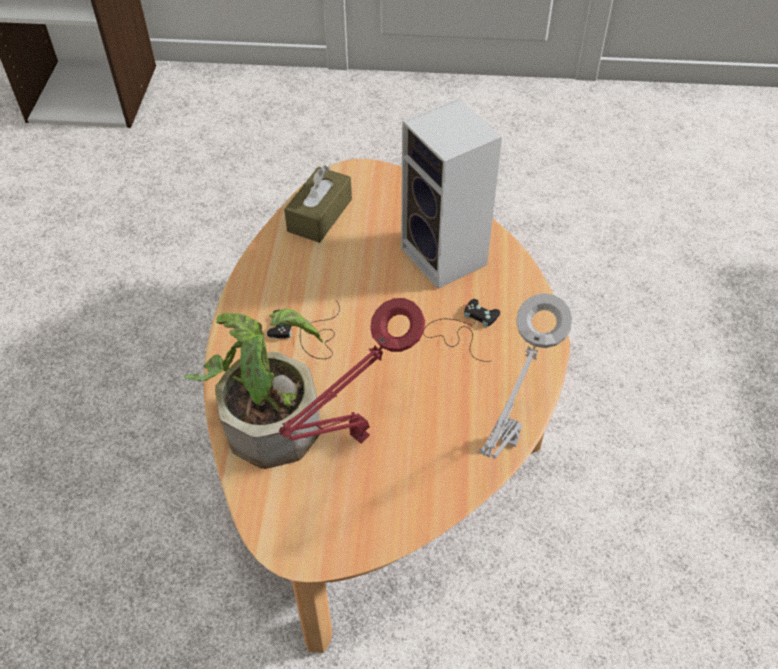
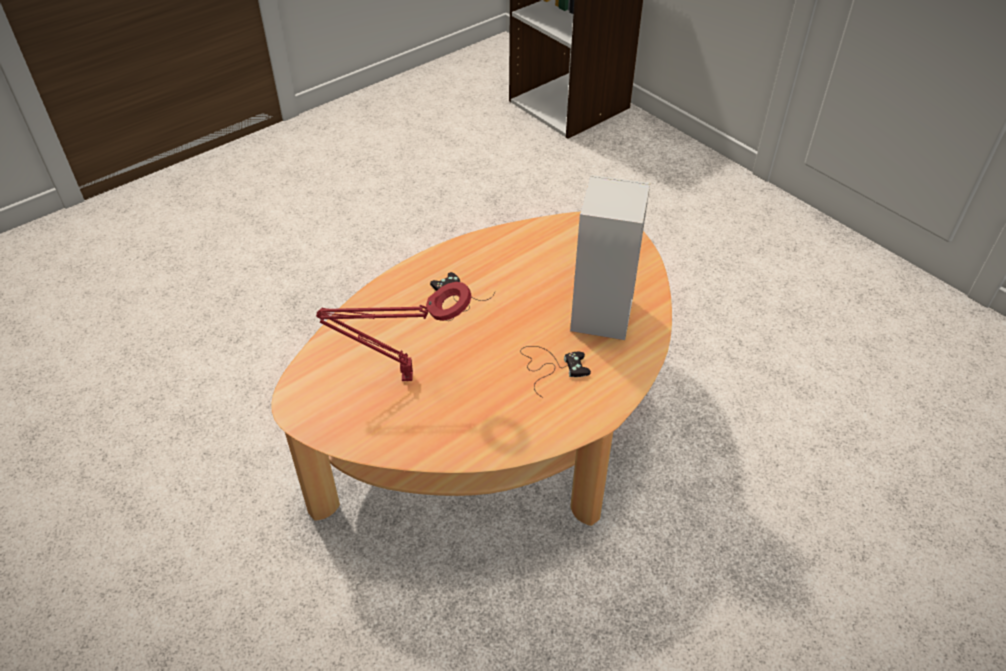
camera: 45 degrees right, 5 degrees down
(268, 415) = (375, 327): potted plant -> none
(320, 215) = (555, 237): brown tissue box -> none
(508, 445) = (485, 453): grey table lamp -> none

